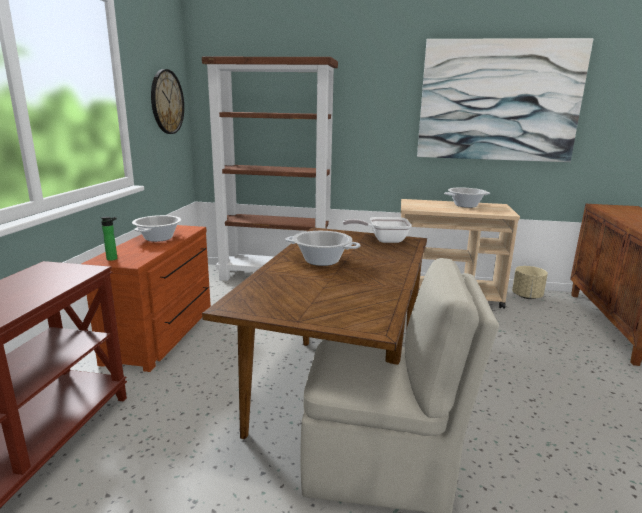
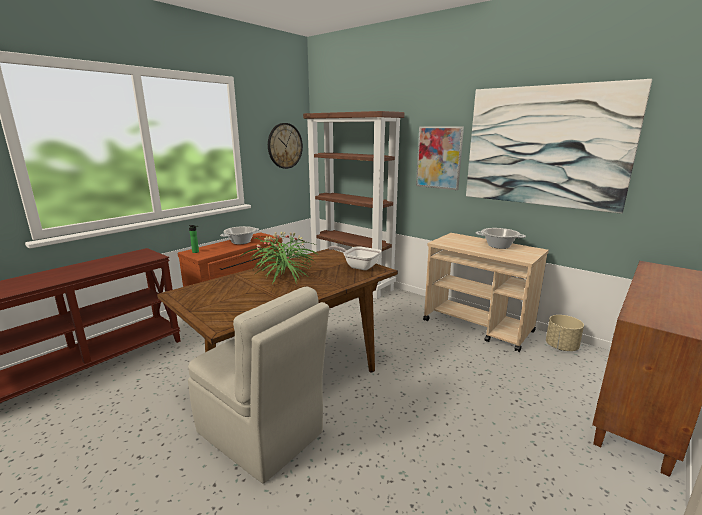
camera: 30 degrees right, 0 degrees up
(321, 260) = (283, 274): cooking pot -> potted plant
(382, 115) = (439, 157): none -> picture

